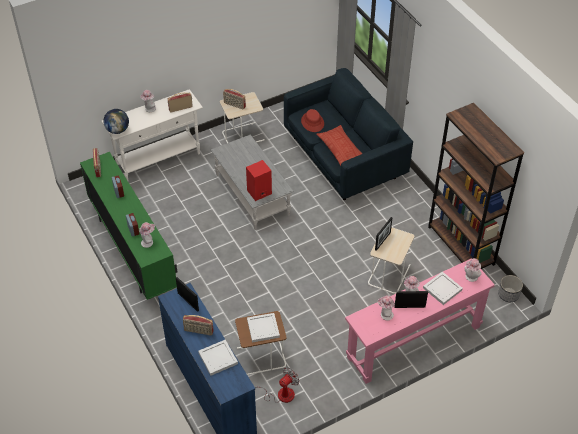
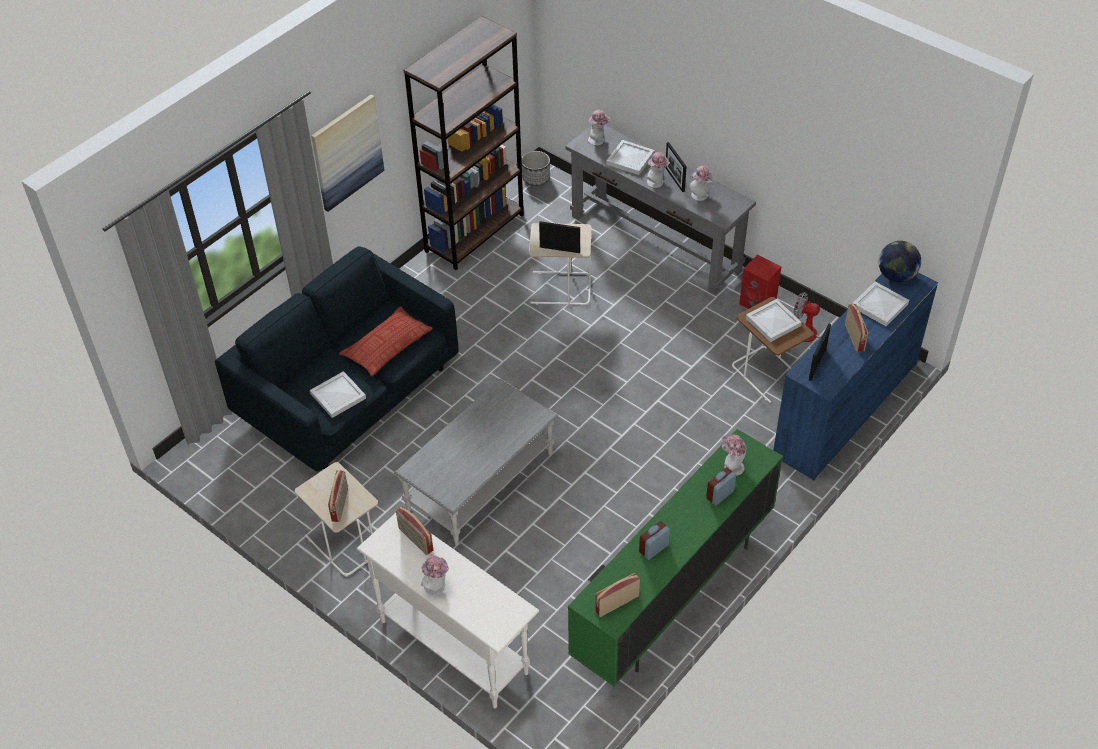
camera: 110 degrees left, 0 degrees up
(117, 130) = (513, 612): globe -> globe (896, 276)
(259, 192) = (523, 416): red speaker -> red speaker (758, 303)
(312, 122) = (338, 395): red hat -> white tray
(414, 342) = (655, 242): pink console table -> grey console table
(437, 94) = (347, 152): none -> picture

